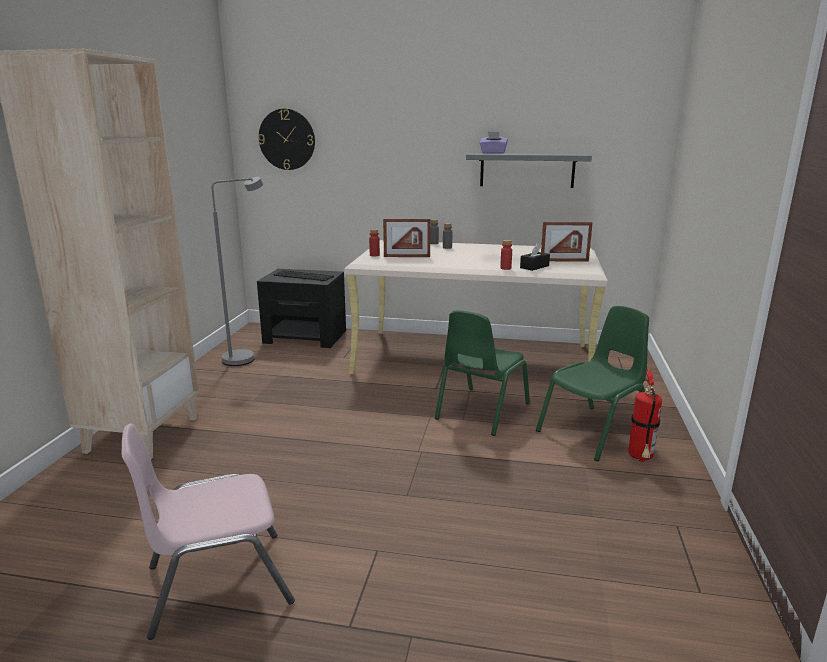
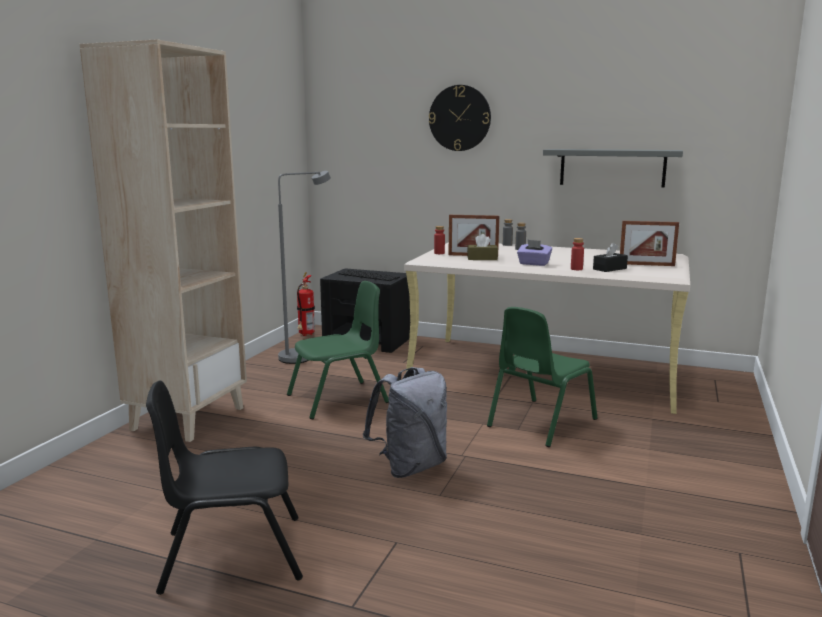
camera: 10 degrees right, 5 degrees down
(218, 583) = (232, 554): pink chair -> black chair
(287, 139) = (360, 135): wall clock -> wall clock (459, 118)
(373, 468) = (410, 467): none -> grey backpack
(416, 260) = (482, 258): none -> brown tissue box
(493, 153) = (574, 149): purple tissue box -> purple tissue box (533, 264)
(593, 432) = (664, 452): green chair -> green chair (338, 399)
(640, 459) = (714, 483): fire extinguisher -> fire extinguisher (305, 335)

